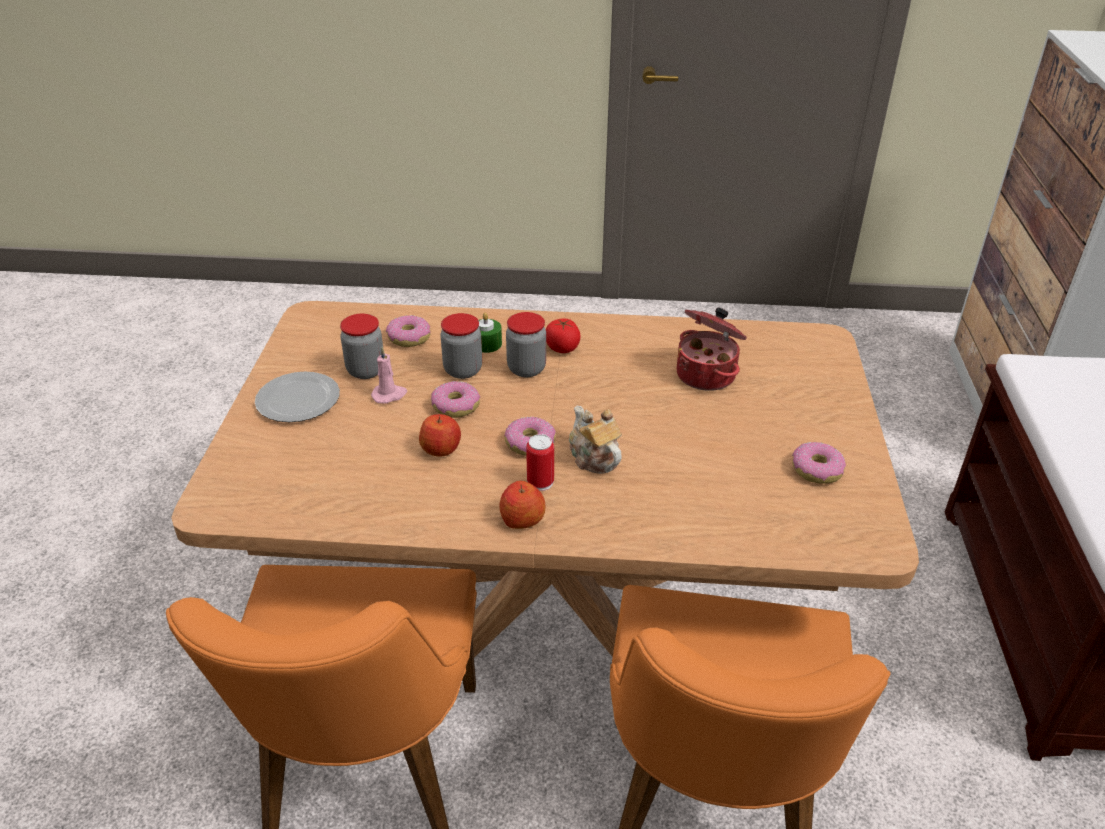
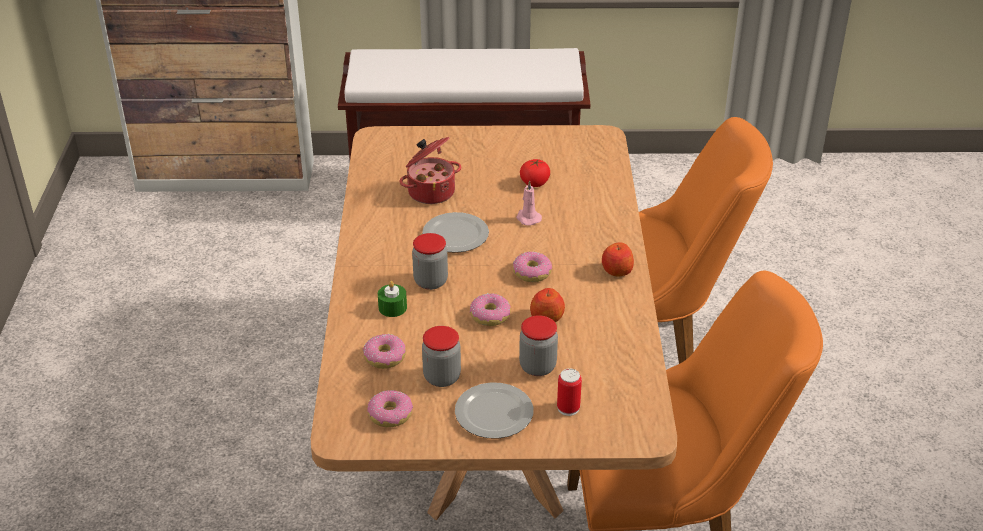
camera: 95 degrees left, 0 degrees up
(389, 395) = (478, 356): pink candle -> pink candle (527, 218)
(463, 370) = (436, 317): jar -> jar (537, 367)
(540, 482) = (575, 265): can -> can (568, 408)
(562, 348) = (397, 264): tomato -> tomato (534, 183)
(593, 457) = (542, 242): teapot -> none
(615, 389) = (455, 234): none -> plate
(816, 470) = (537, 152): donut -> donut (390, 415)

